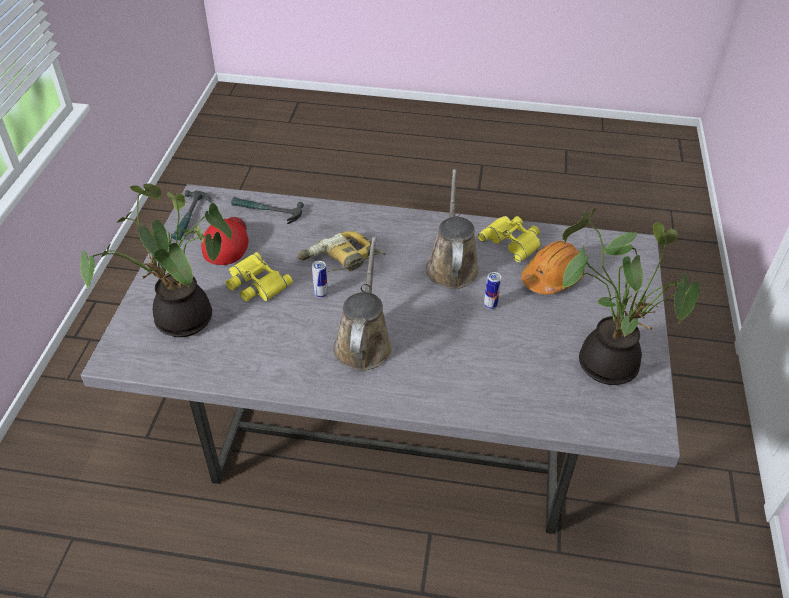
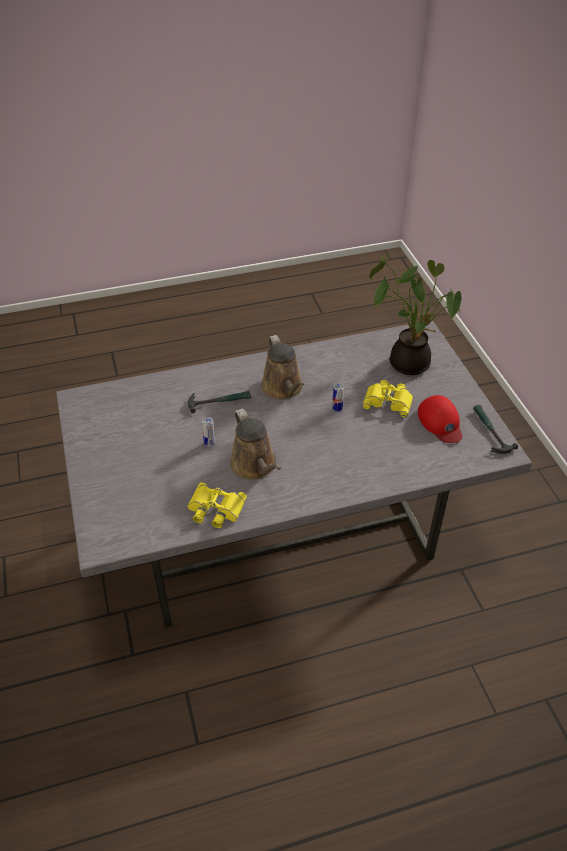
camera: 155 degrees right, 0 degrees up
(266, 211) = (439, 460): hammer -> hammer (219, 401)
(340, 261) = (343, 439): power drill -> none
(552, 277) = (169, 485): orange hard hat -> none
(608, 360) = (110, 432): potted plant -> none

